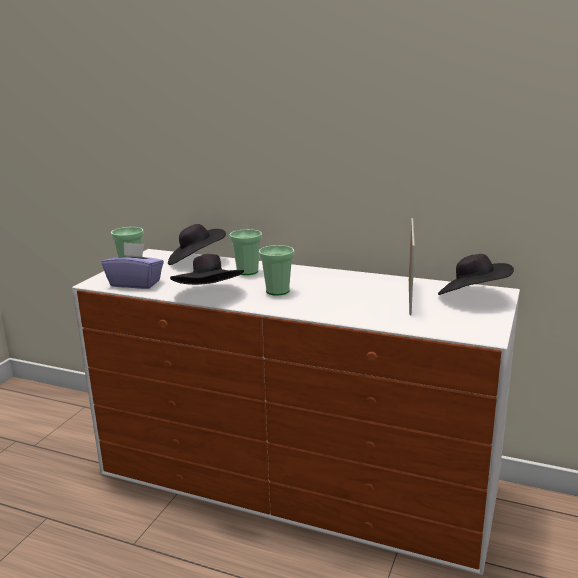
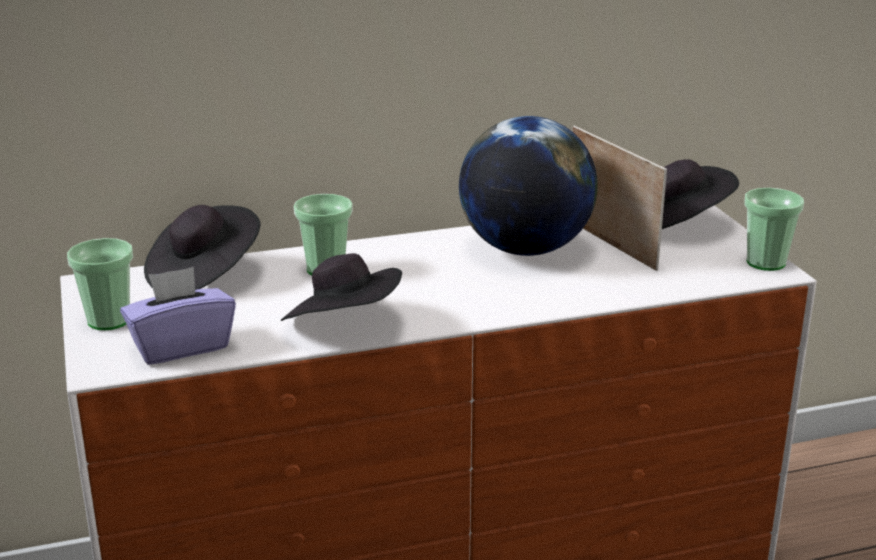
camera: 40 degrees left, 5 degrees up
(277, 291) = (432, 288): cup -> cup (765, 262)
(357, 287) = (525, 249): none -> globe

